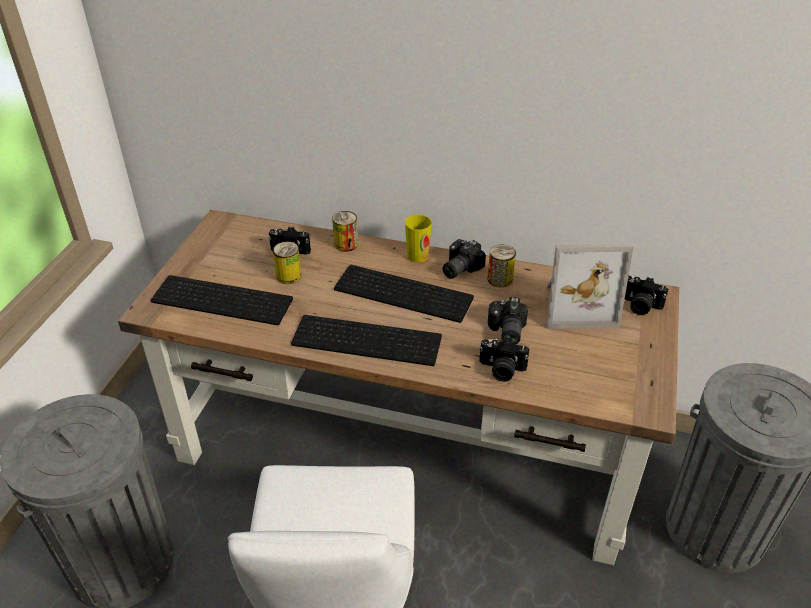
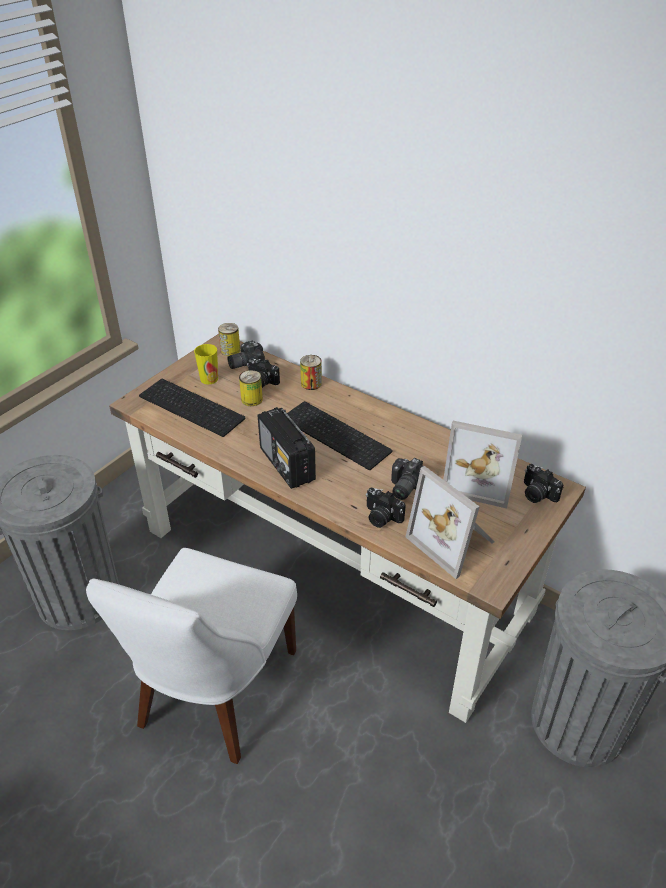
camera: 20 degrees right, 0 degrees up
(369, 339) = (287, 465): keyboard -> radio
(417, 255) = (365, 406): cup -> cup (209, 379)
(458, 268) = (393, 424): camera -> camera (245, 363)
(500, 279) = (424, 442): can -> can (230, 350)
(588, 375) = (454, 541): none -> picture frame

